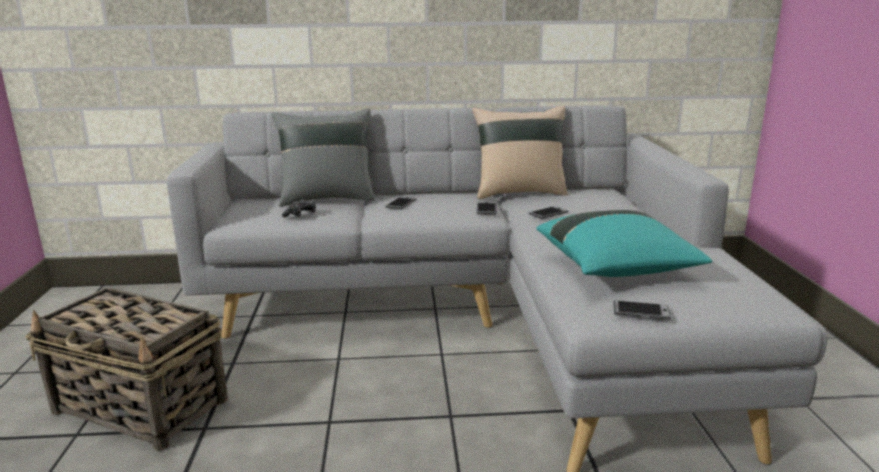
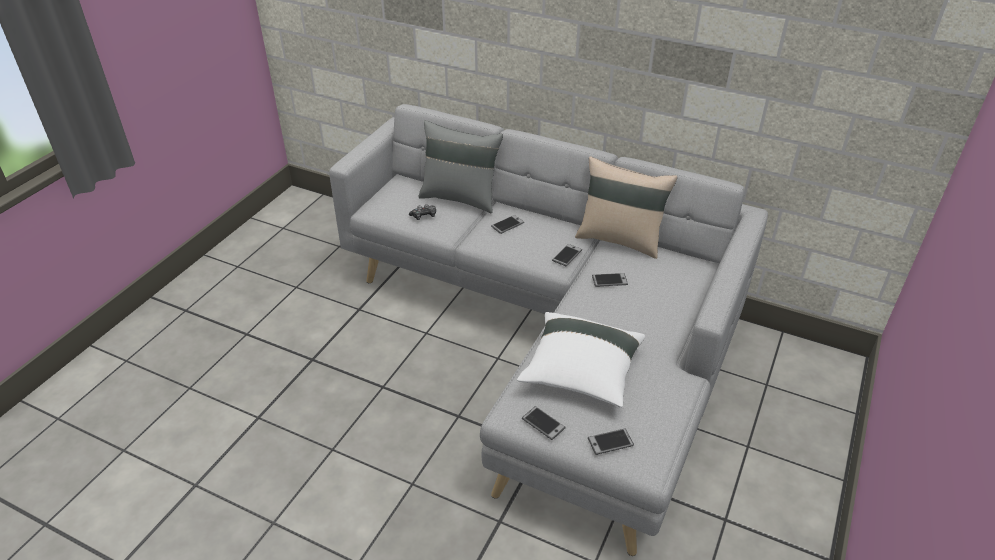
camera: 30 degrees right, 20 degrees up
(142, 406) = (289, 326): basket -> none
(616, 268) = (580, 372): turquoise pillow -> white pillow
(725, 302) = (610, 442): none -> phone

